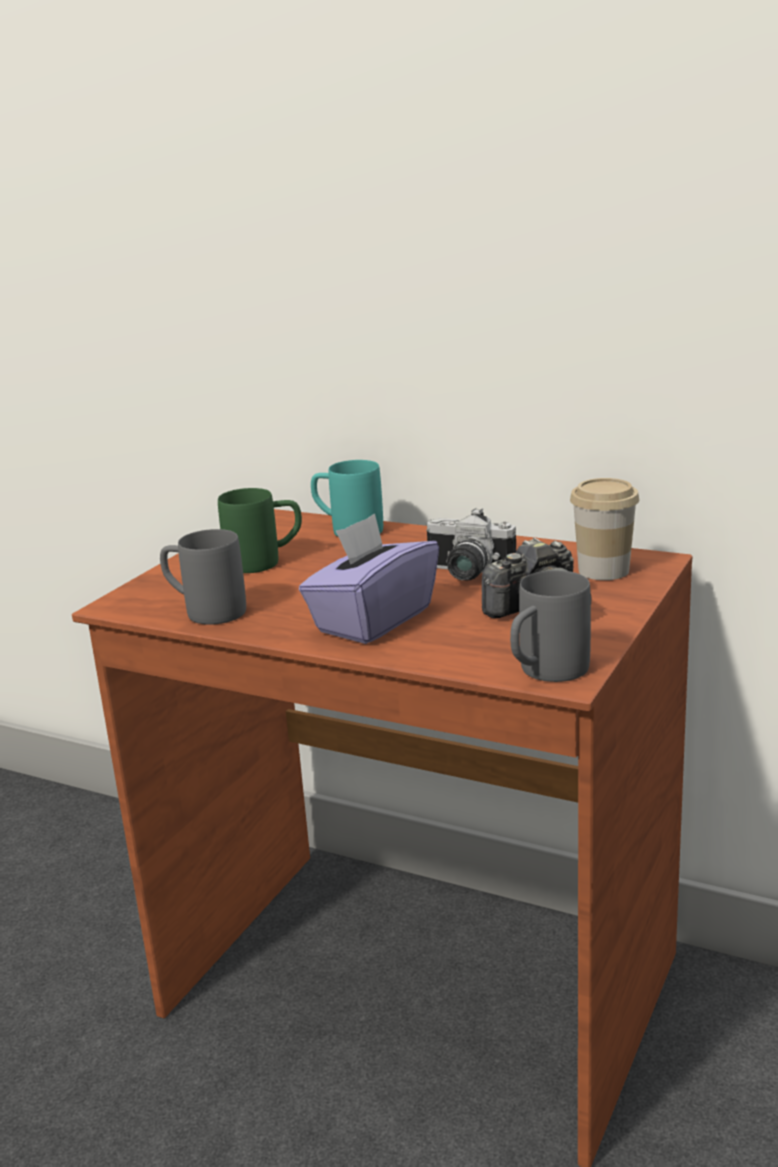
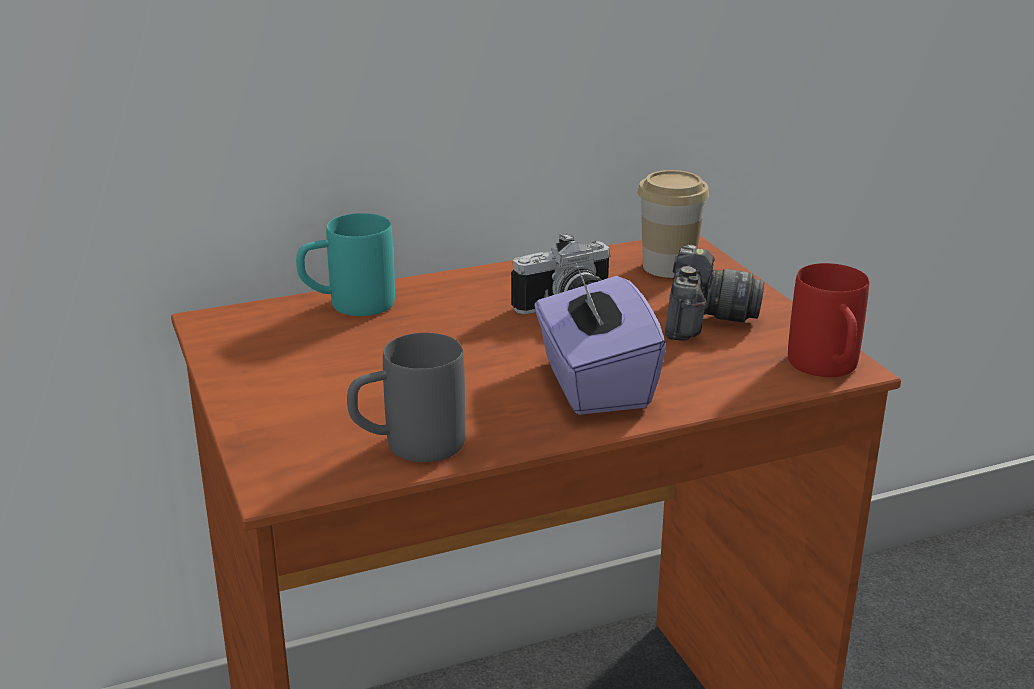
camera: 50 degrees left, 5 degrees up
(265, 562) = (341, 370): green mug -> none
(545, 673) = (827, 369): grey mug -> red mug

